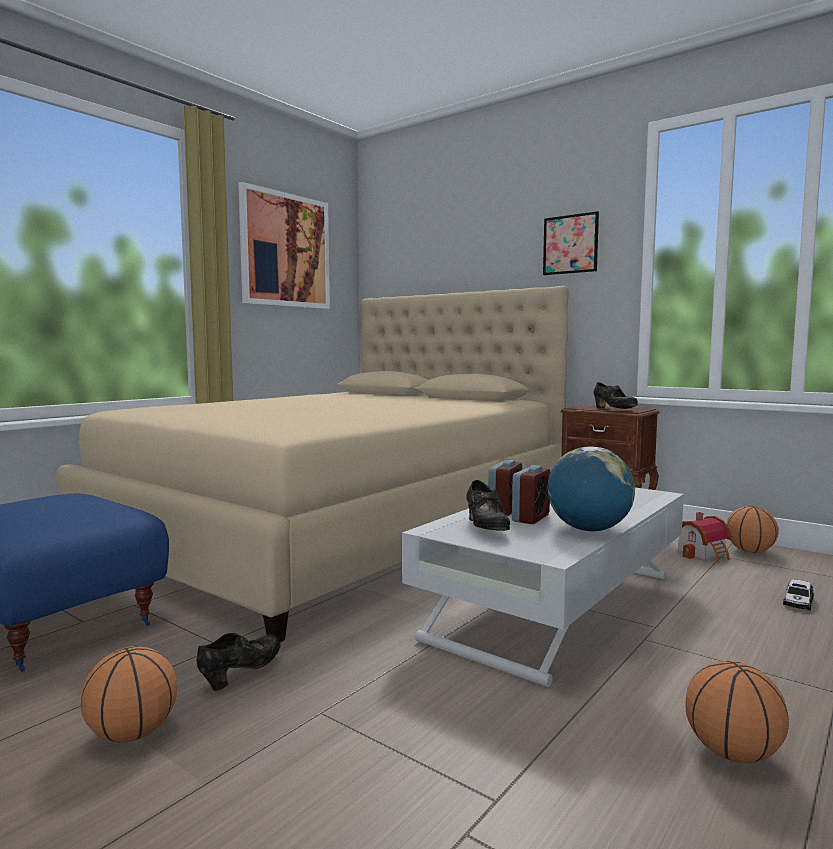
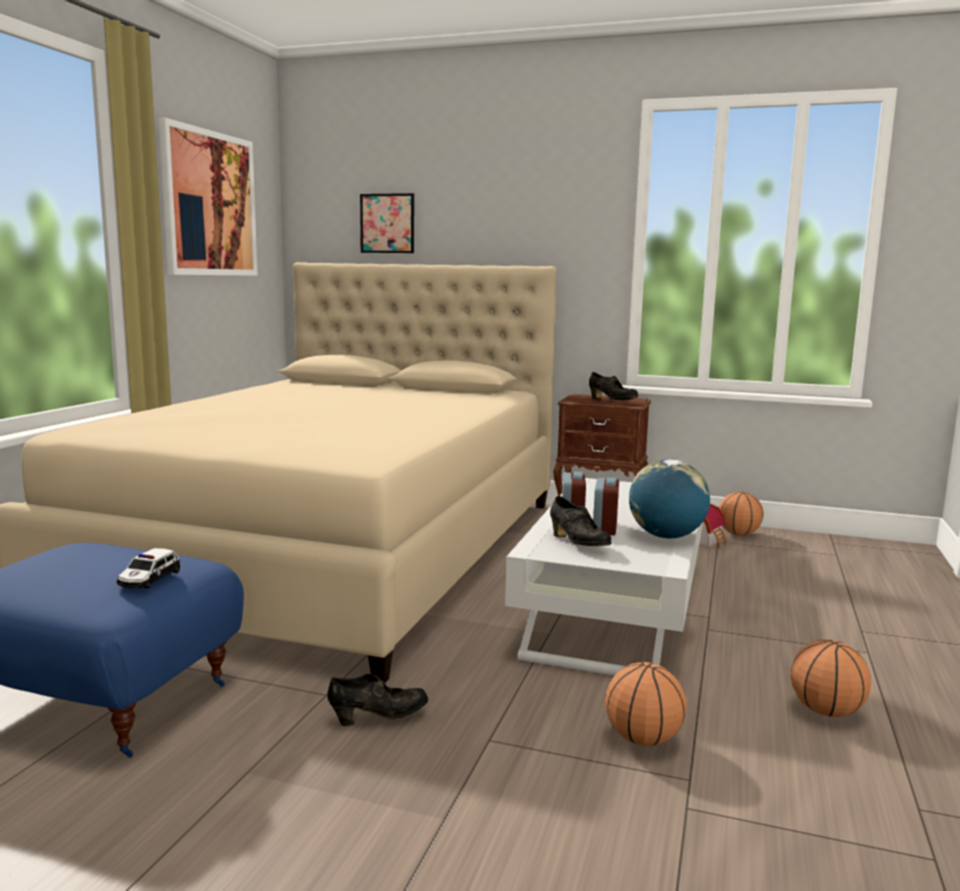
camera: 20 degrees left, 5 degrees up
(132, 734) = (329, 792): basketball -> basketball (642, 739)
(242, 674) = (379, 718): black shoe -> black shoe turned 60 degrees clockwise
(570, 244) = (556, 220): picture -> picture (387, 223)
(798, 602) = (801, 579): toy car -> toy car (149, 579)

